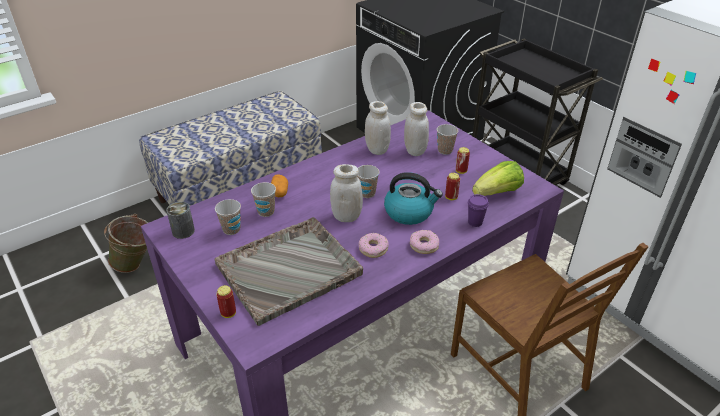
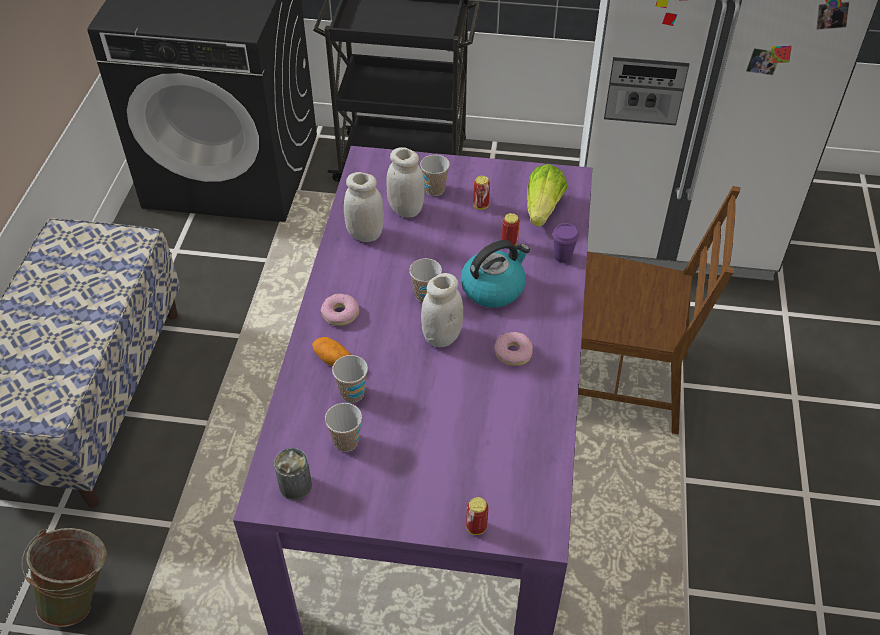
camera: 45 degrees left, 10 degrees up
(290, 269) = (468, 436): grey tray -> none
(424, 245) = (551, 315): donut -> donut (340, 314)

